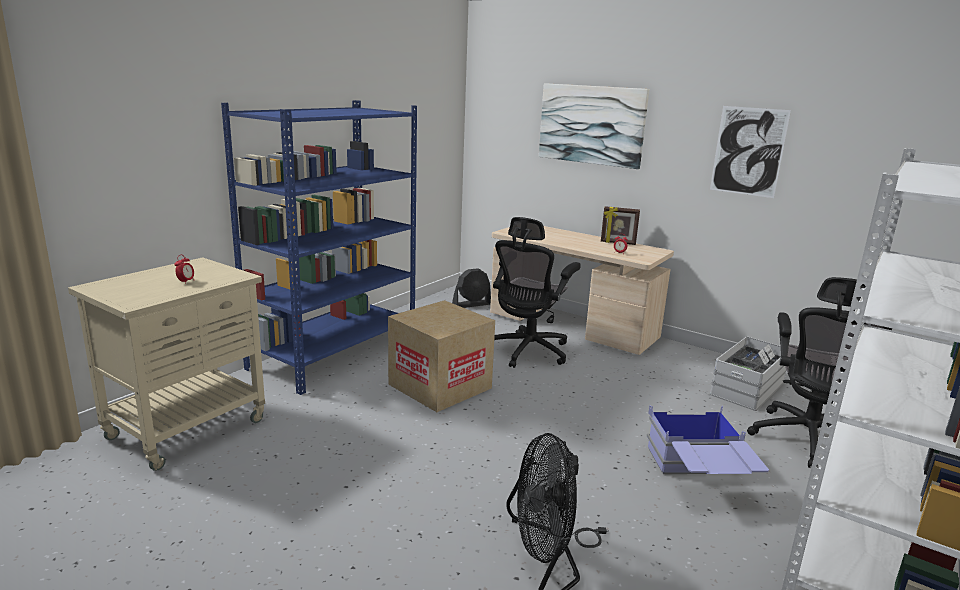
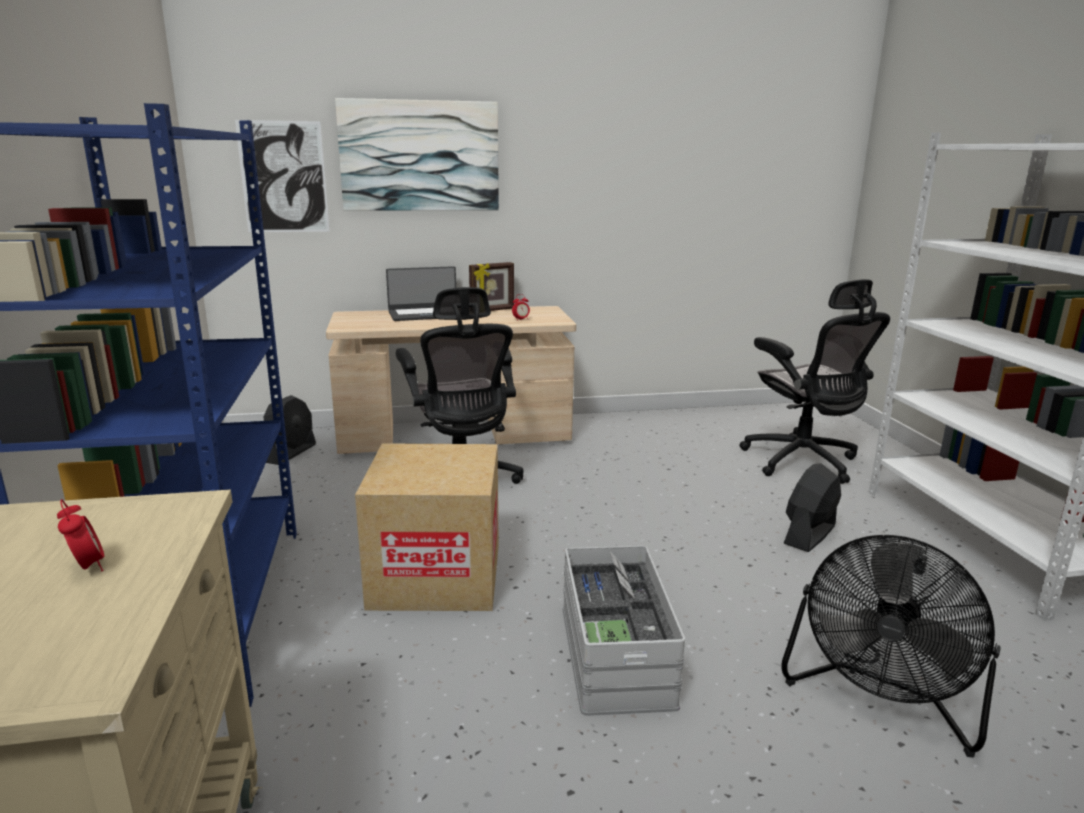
camera: 45 degrees left, 0 degrees up
(569, 235) = (425, 314): none -> laptop
(698, 477) = (809, 534): blue storage box -> black fan
(746, 388) = (693, 435): grey storage box -> grey storage box (613, 653)
(748, 151) = (625, 173): picture -> picture (283, 177)

